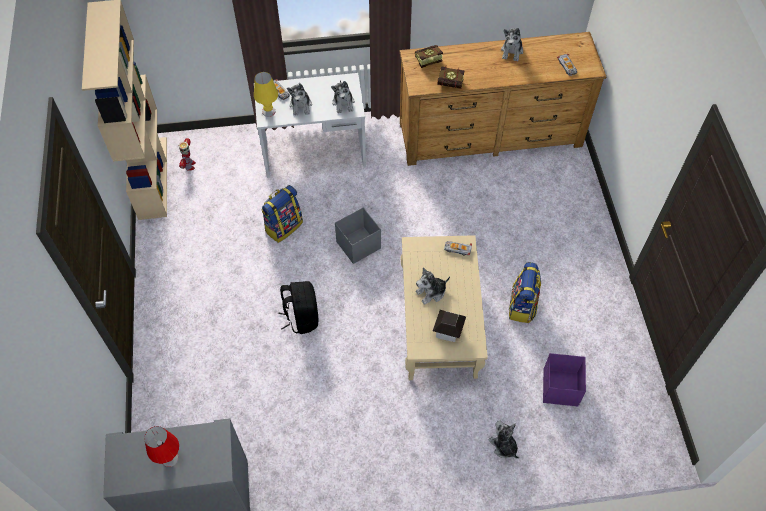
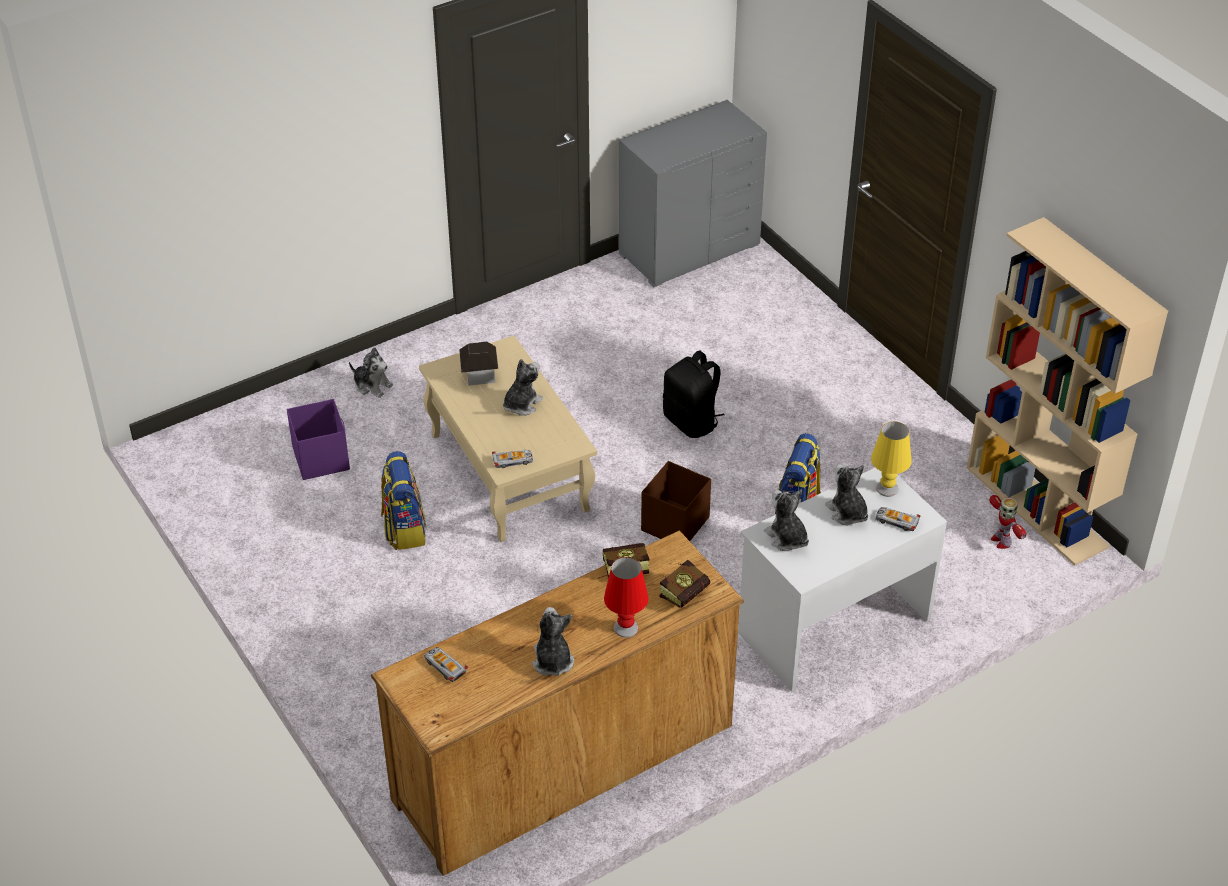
camera: 155 degrees right, 15 degrees down
(170, 458) = (690, 135): red table lamp -> red table lamp (625, 628)
(357, 245) = (676, 524): grey storage box -> brown storage box

